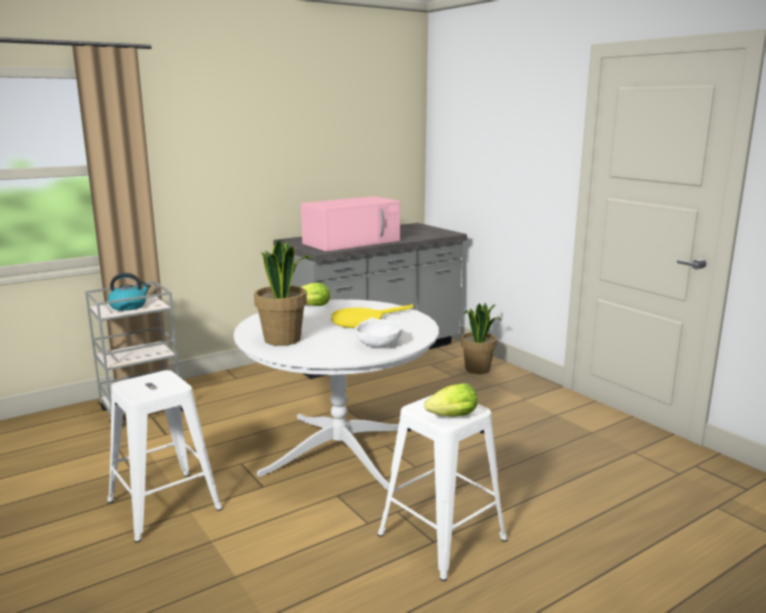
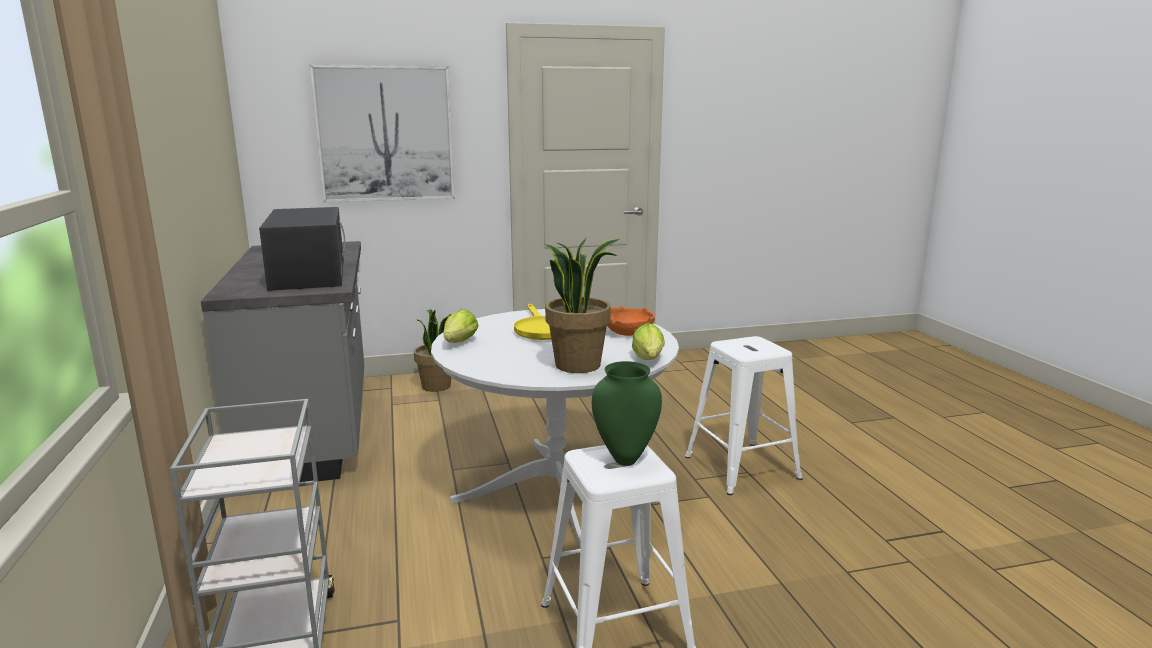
camera: 70 degrees left, 0 degrees up
(129, 306) = (250, 457): kettle -> none
(159, 386) = (625, 459): none -> green vase
(352, 241) = (308, 273): pink microwave -> black microwave
(378, 344) = (628, 333): white bowl -> orange bowl
(450, 417) = (769, 347): lettuce -> lettuce (649, 360)
(497, 149) = (385, 134): none -> picture

